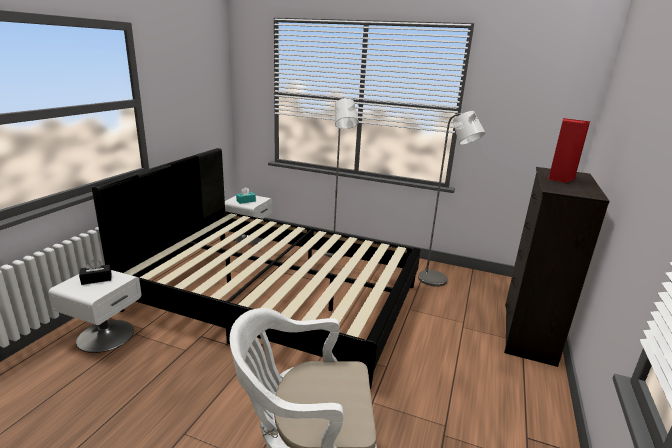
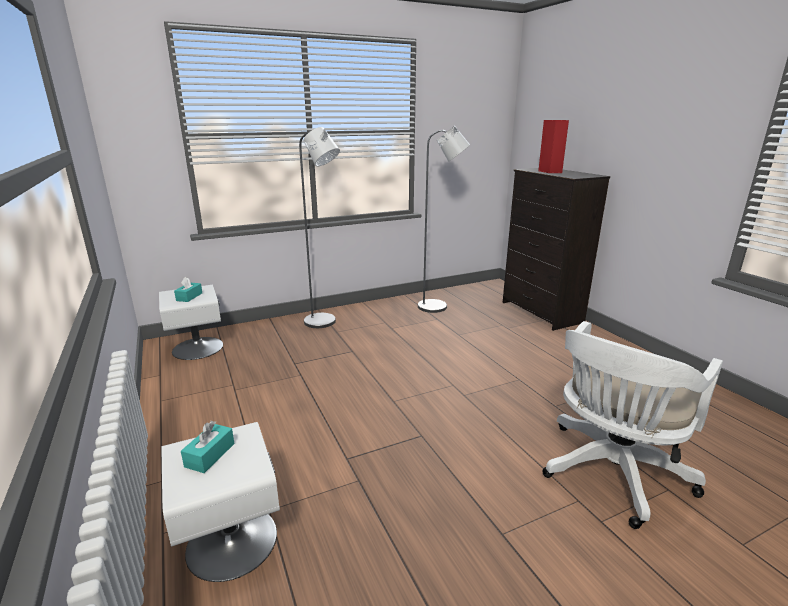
camera: 45 degrees left, 0 degrees up
(96, 279) = (210, 455): black tissue box -> turquoise tissue box
(276, 297) = (345, 383): black bed -> none

